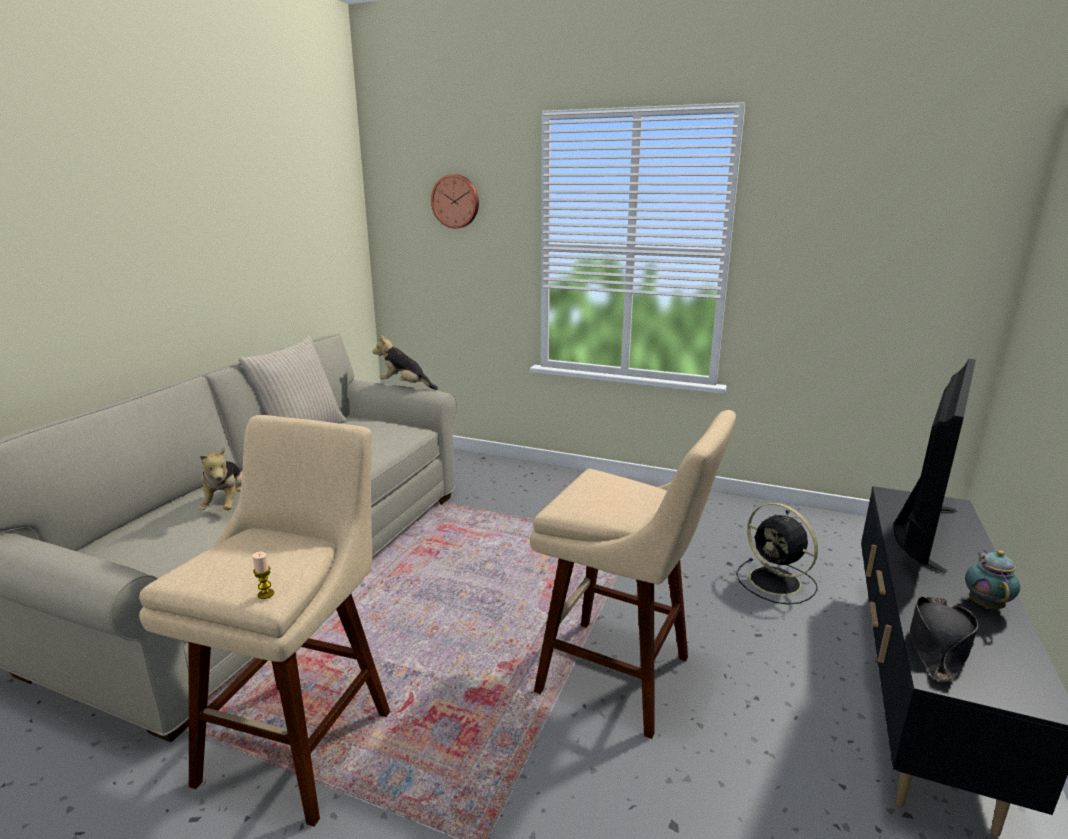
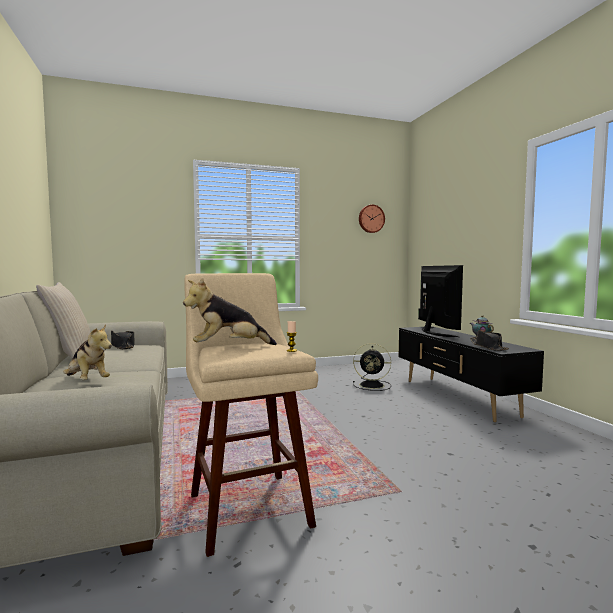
camera: 40 degrees left, 15 degrees down
(373, 429) = (123, 346): none -> black hat
(405, 386) = (124, 322): plush toy -> plush toy (229, 348)
(456, 201) = (132, 207): wall clock -> wall clock (371, 219)
(622, 677) = (364, 426): beige stool -> none

